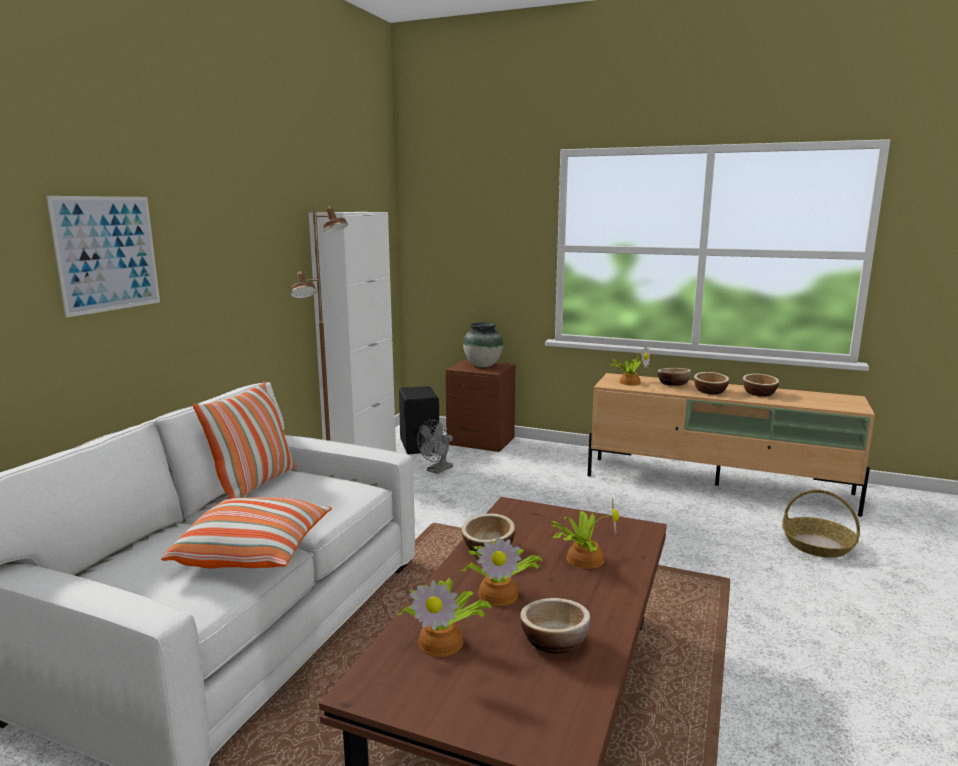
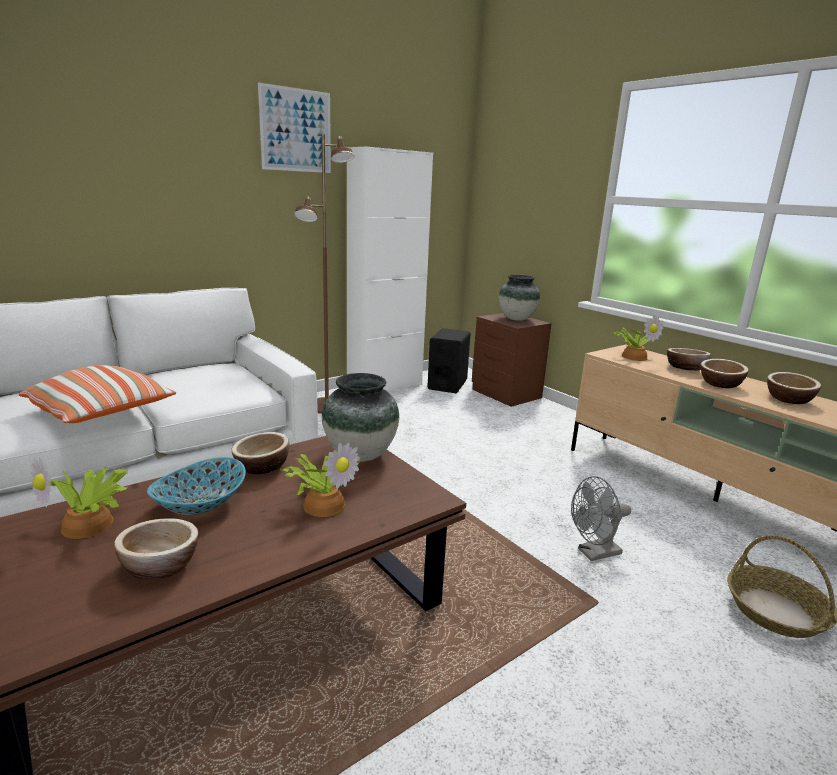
camera: 30 degrees right, 5 degrees up
(107, 254) = (113, 159): picture -> picture (296, 130)
(254, 484) = (193, 368): pillow -> none
(437, 470) = (435, 408): grey fan -> grey fan (594, 553)
(499, 593) = (201, 505): potted plant -> bowl
(544, 515) = (361, 455): none -> vase

